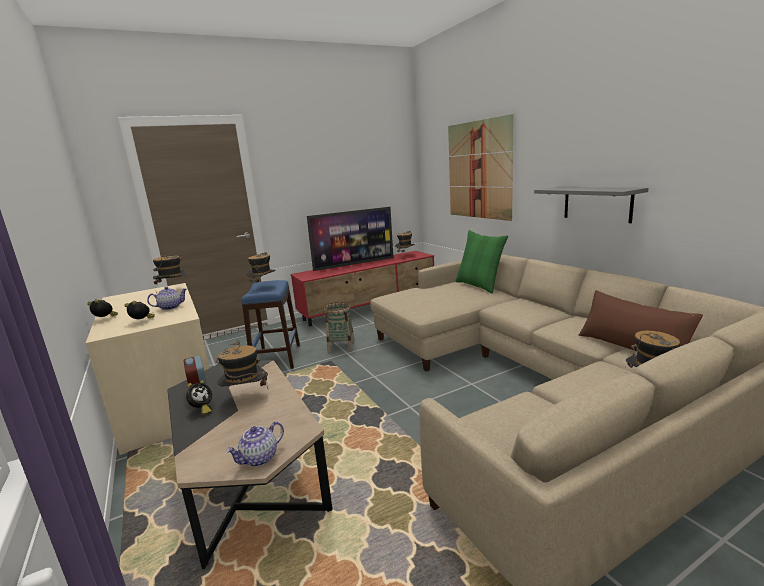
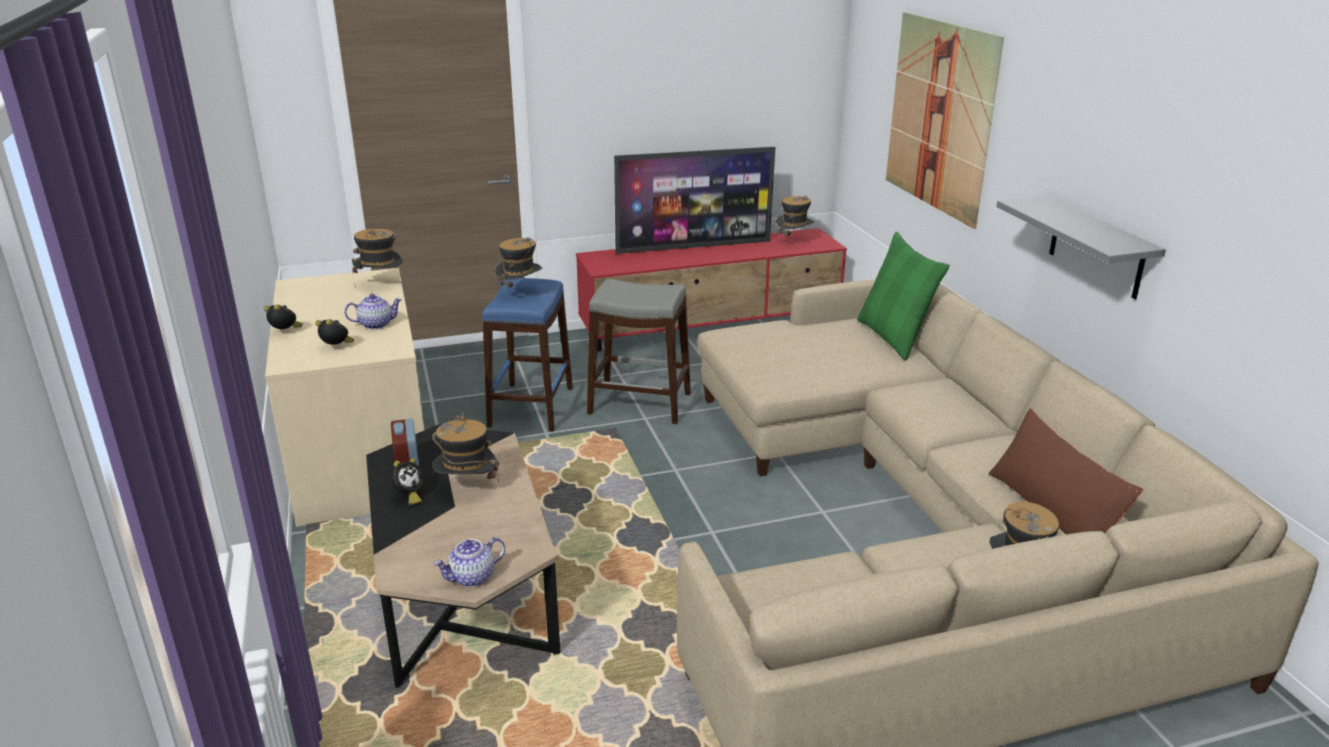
camera: 10 degrees right, 10 degrees up
(341, 346) = (639, 403): basket -> grey stool

